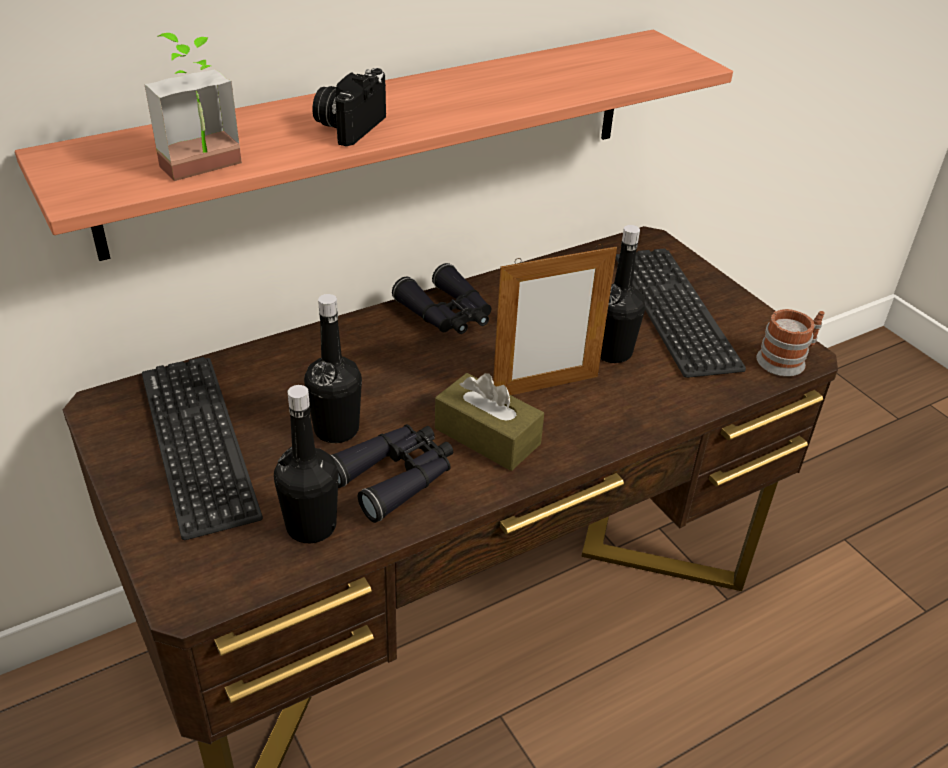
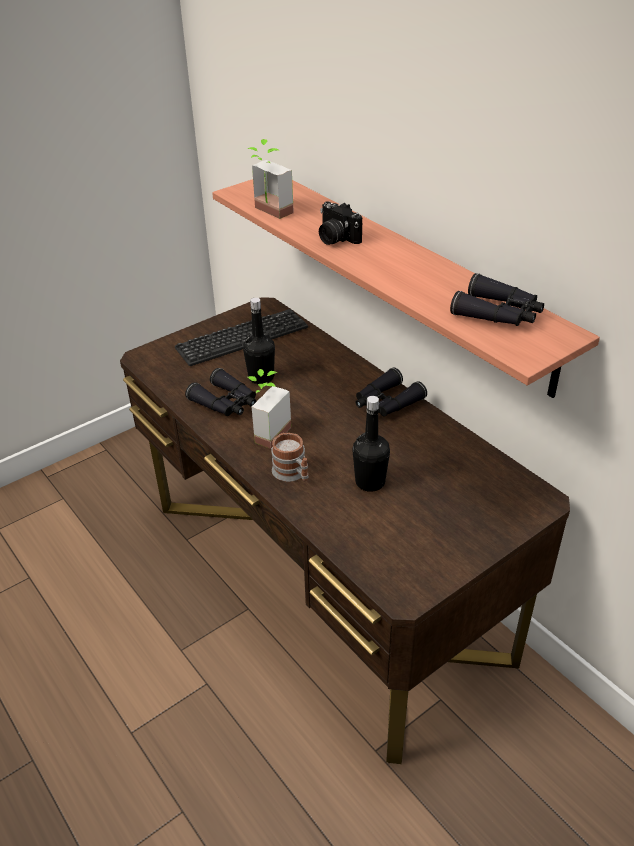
camera: 85 degrees right, 0 degrees up
(311, 526) = (187, 381): black bottle -> none
(349, 126) = (336, 238): camera -> camera turned 150 degrees counterclockwise
(487, 436) = (266, 432): brown tissue box -> potted plant
(545, 387) = (320, 452): picture frame -> none
(601, 62) = (498, 314): none -> black binoculars
(675, 311) = (437, 516): keyboard -> none
(787, 360) = (393, 584): mug -> mug (293, 474)

